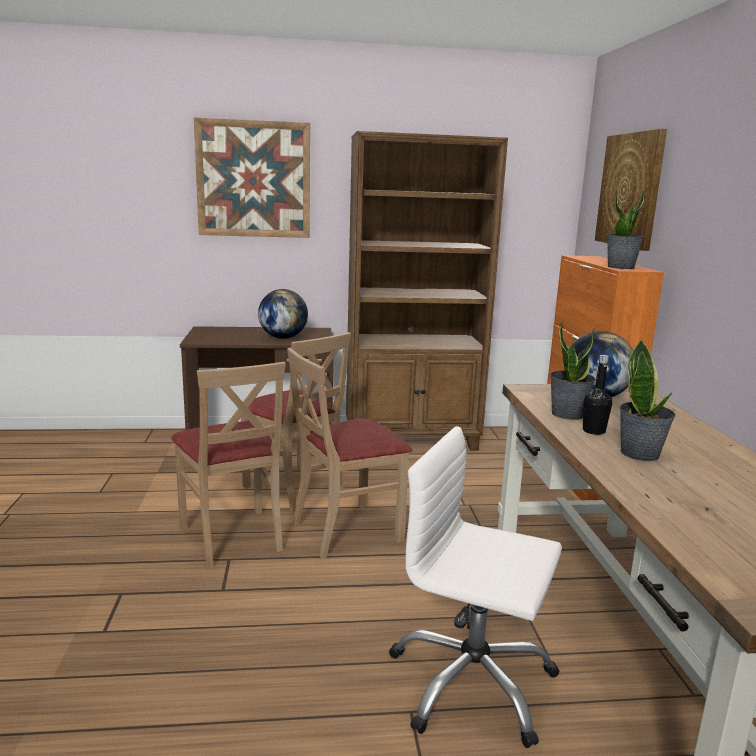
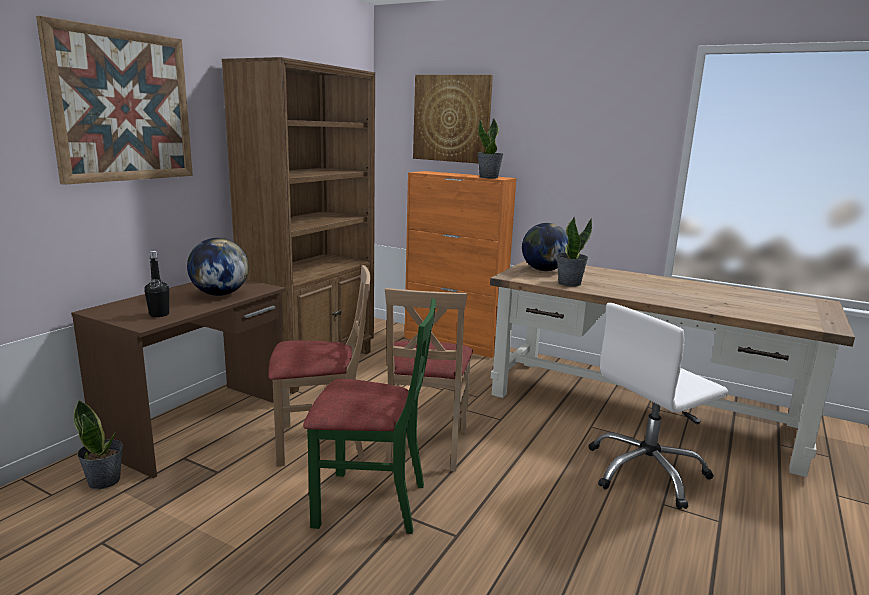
camera: 55 degrees left, 0 degrees up
(232, 537) = (370, 503): beige chair -> green chair
(593, 431) = (603, 287): black bottle -> black bottle (159, 314)
(640, 453) = (646, 291): potted plant -> potted plant (105, 480)

